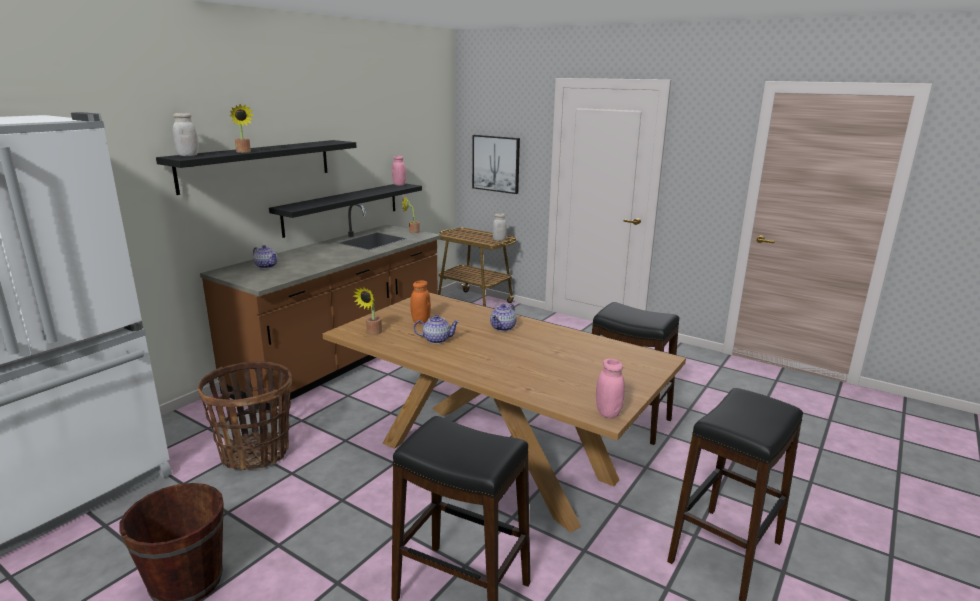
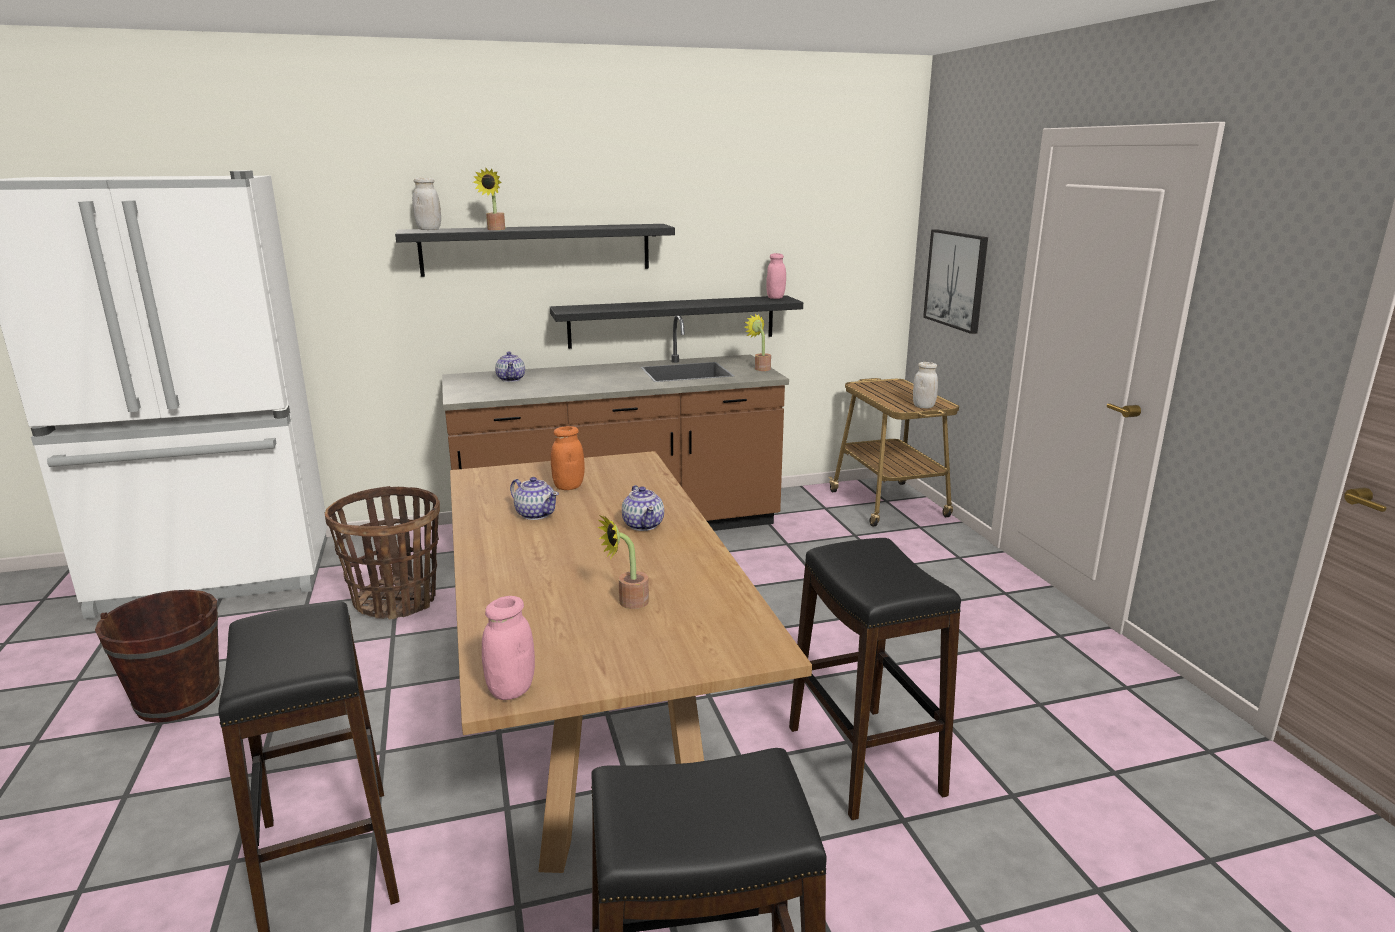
camera: 40 degrees right, 0 degrees up
(372, 333) = (492, 484): potted plant -> potted plant (627, 603)
(503, 328) = (643, 525): teapot -> teapot turned 90 degrees counterclockwise

